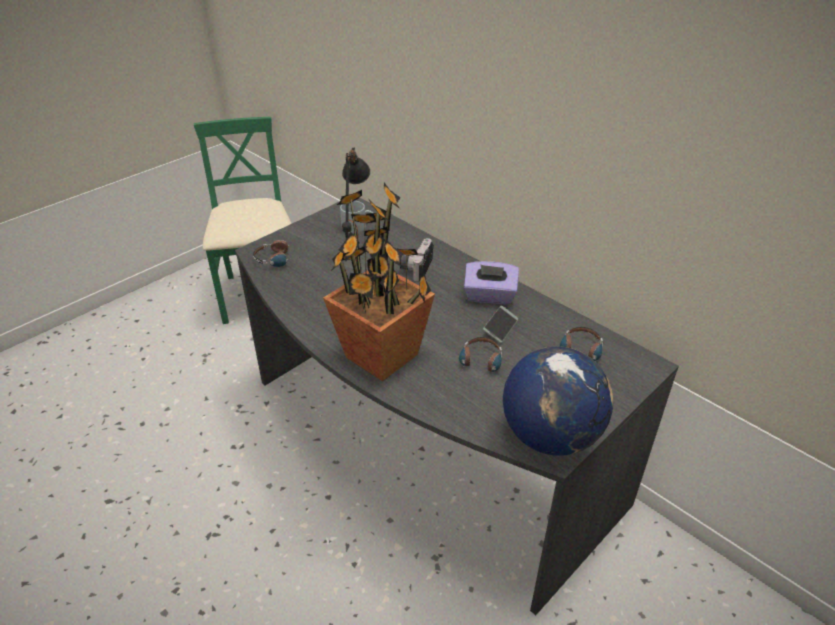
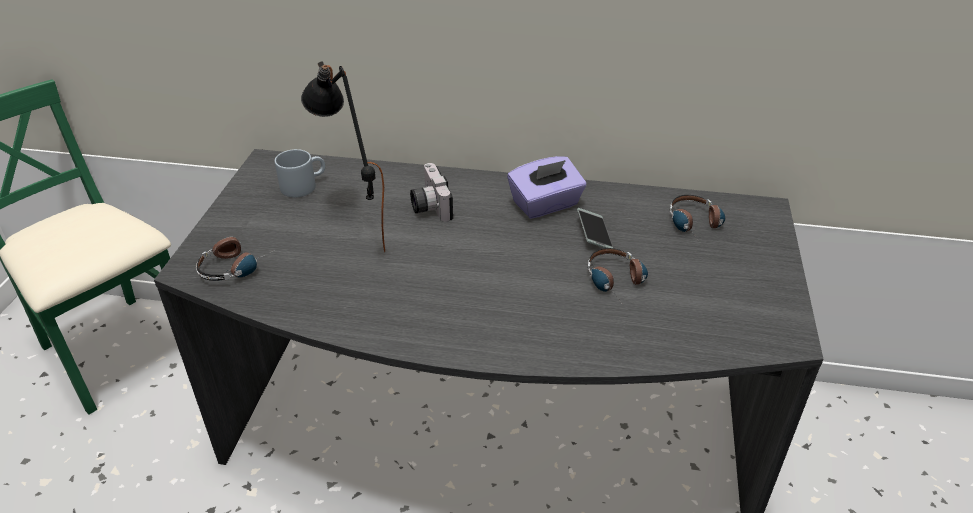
camera: 35 degrees left, 0 degrees up
(381, 357) = (503, 326): potted plant -> none
(550, 436) = (764, 322): globe -> none

